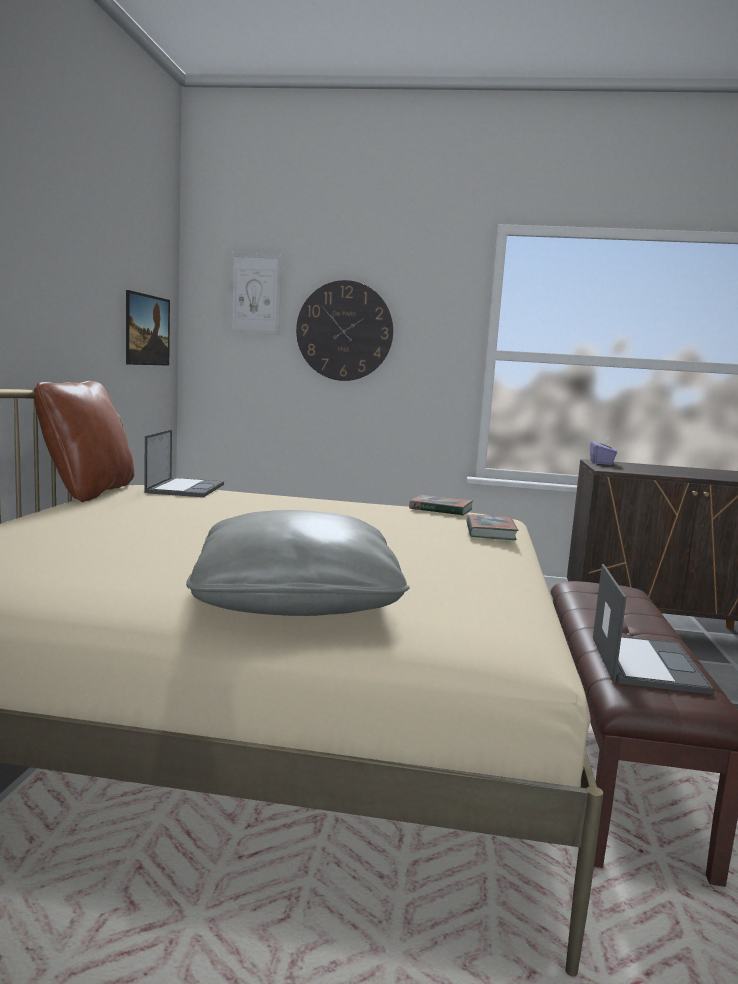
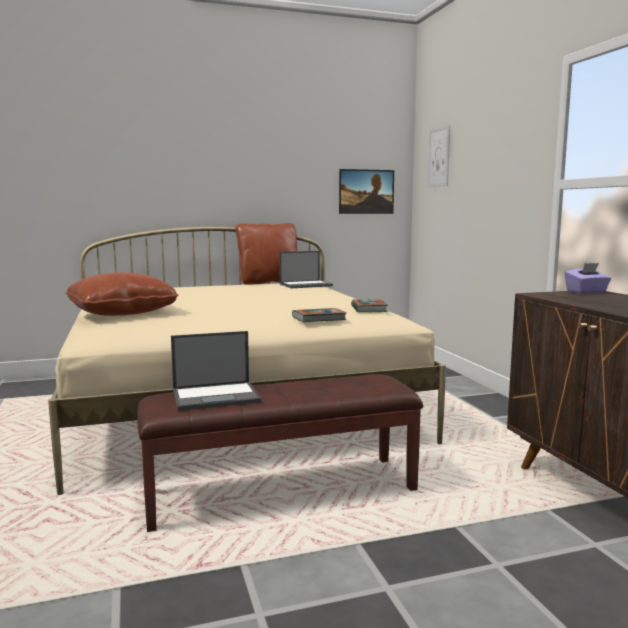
camera: 65 degrees right, 0 degrees up
(296, 600) = (122, 313): grey pillow -> brown pillow
(344, 331) = (476, 177): wall clock -> none

